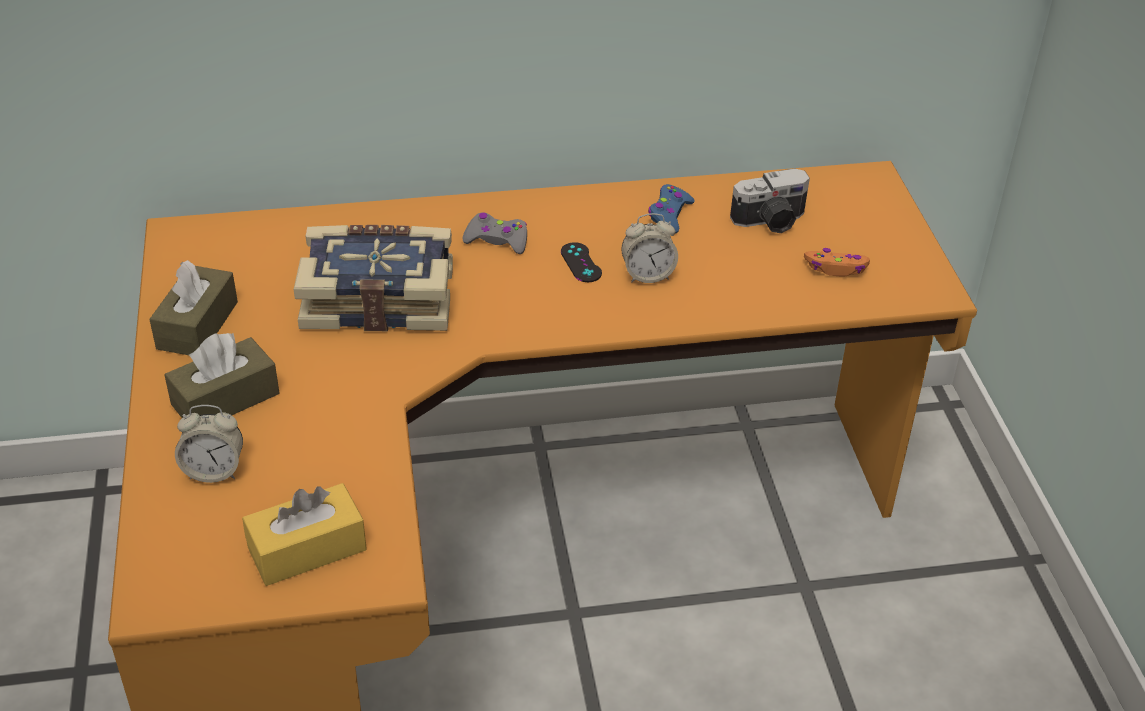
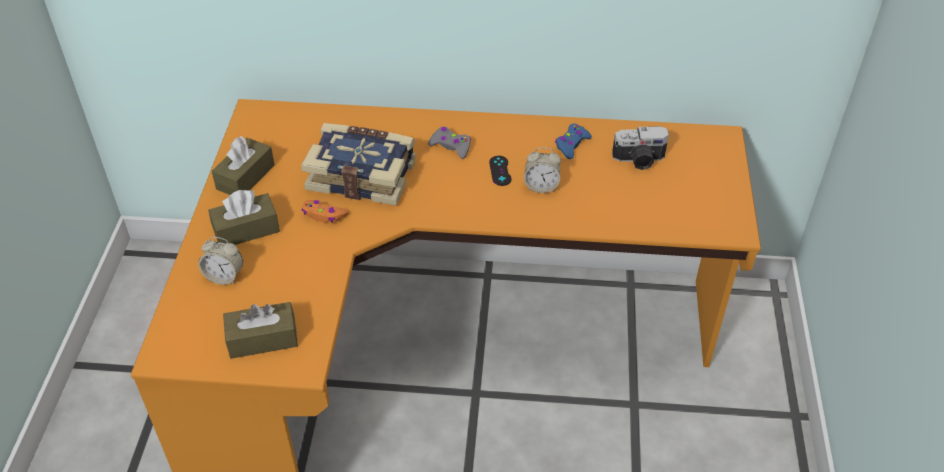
camera: 15 degrees right, 5 degrees up
(307, 549) = (262, 339): yellow tissue box -> brown tissue box
(836, 268) = (672, 201): orange game controller -> orange game controller (324, 215)

